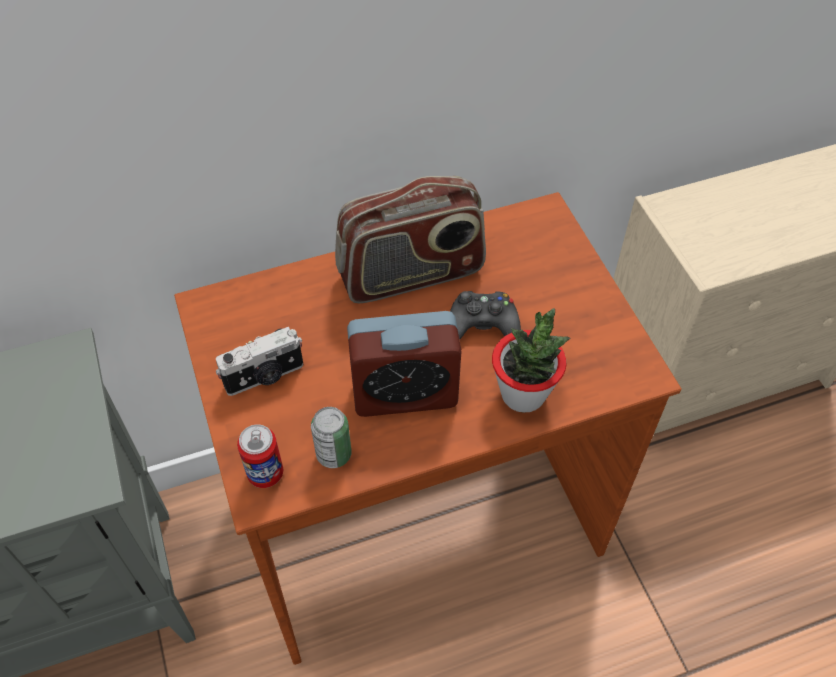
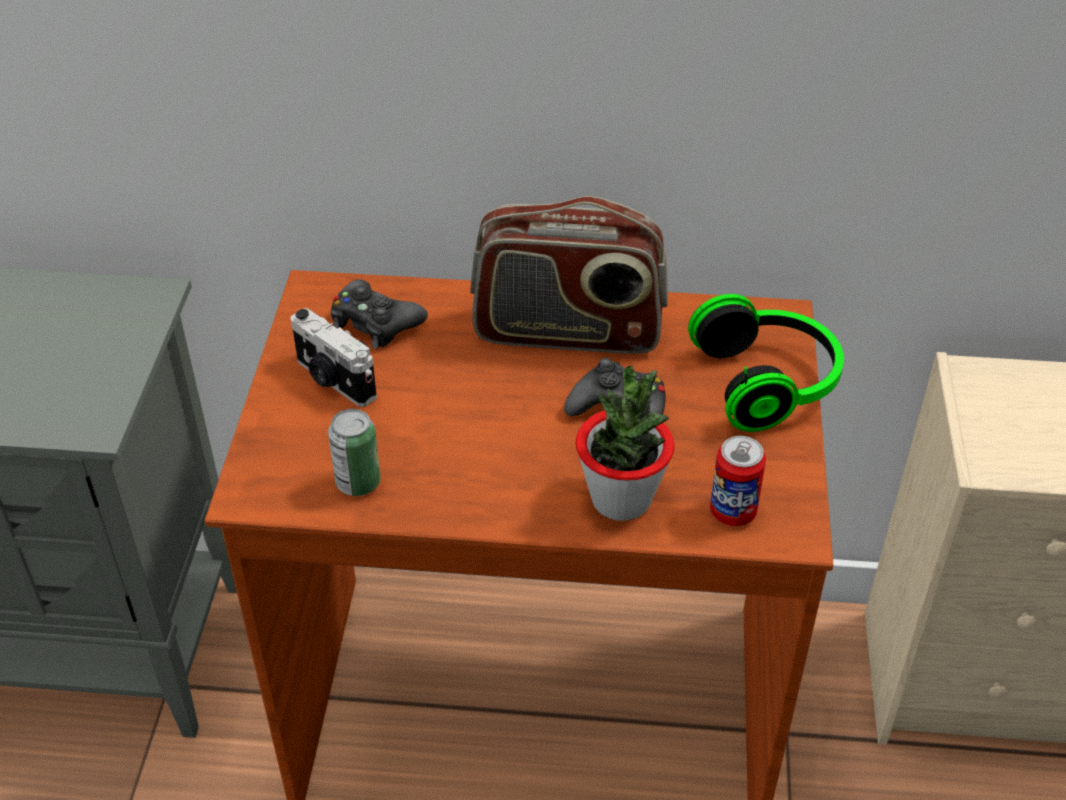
camera: 25 degrees right, 10 degrees down
(265, 377) = (333, 380): camera -> camera turned 45 degrees clockwise
(265, 473) = (272, 474): can -> can (733, 512)
(267, 317) = (375, 323): none -> black game controller
(404, 393) = (479, 450): alarm clock -> none
(567, 266) = (769, 383): none -> headphones

